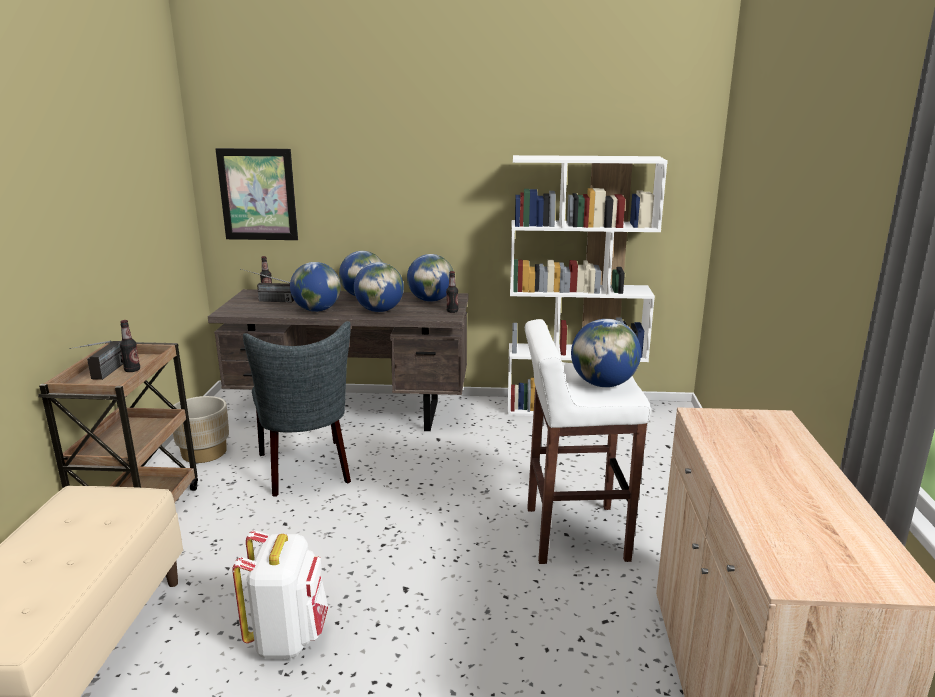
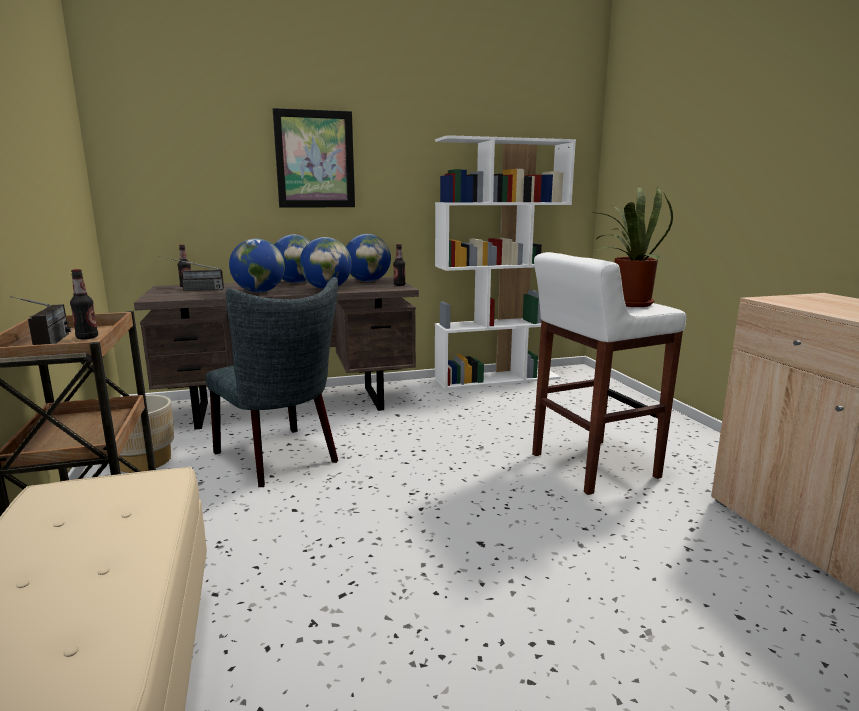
camera: 20 degrees left, 5 degrees down
(258, 194) = (168, 179): picture -> picture (315, 159)
(288, 638) = (391, 623): white backpack -> none
(603, 384) = (626, 303): globe -> potted plant

